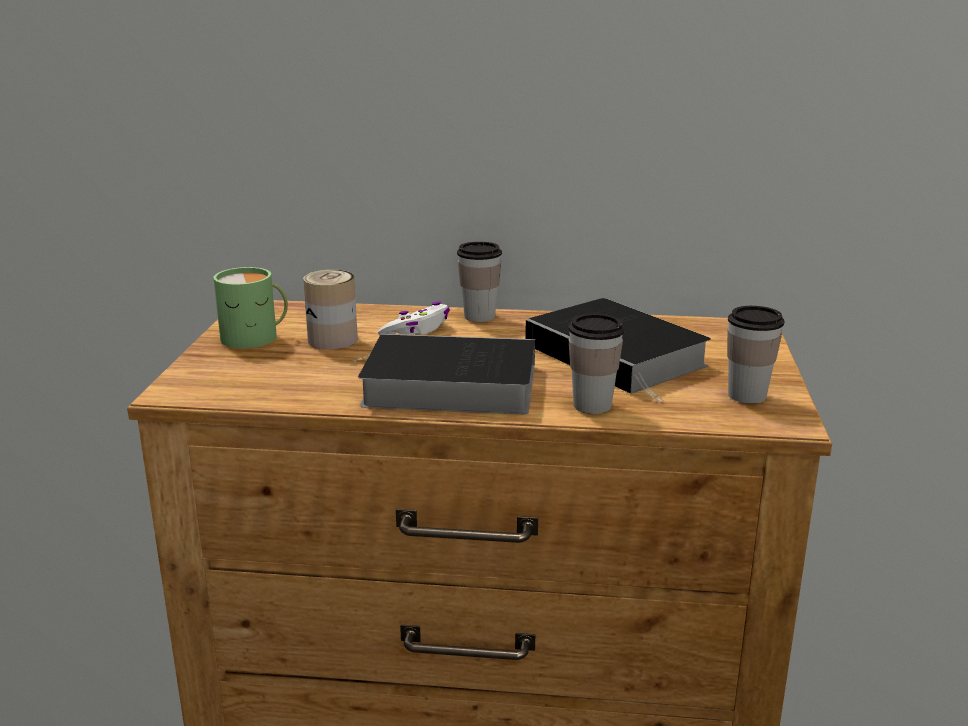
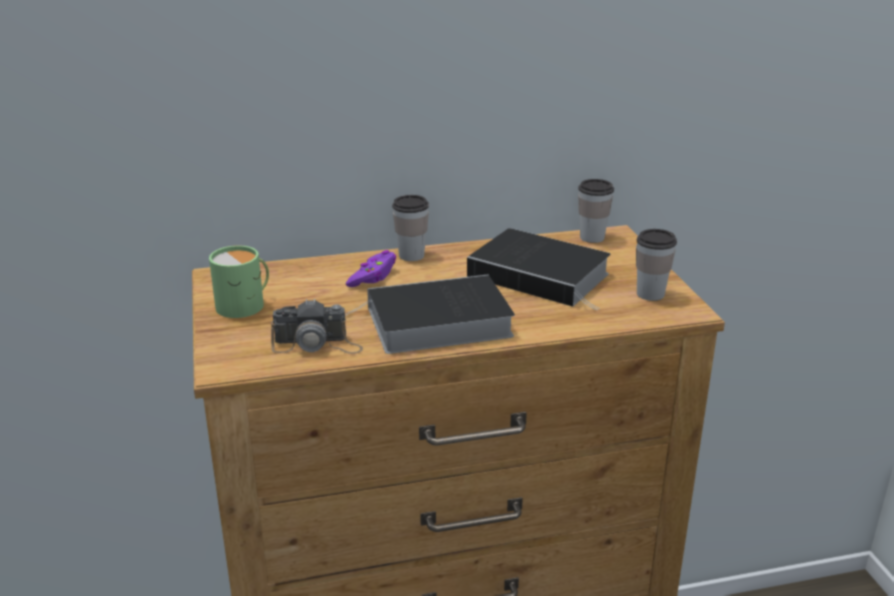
camera: 20 degrees left, 5 degrees up
(293, 385) = (317, 344): none -> camera
(332, 340) = (312, 296): can -> none
(417, 330) = (373, 276): white game controller -> purple game controller
(592, 405) = (553, 321): cup -> cup (592, 237)

